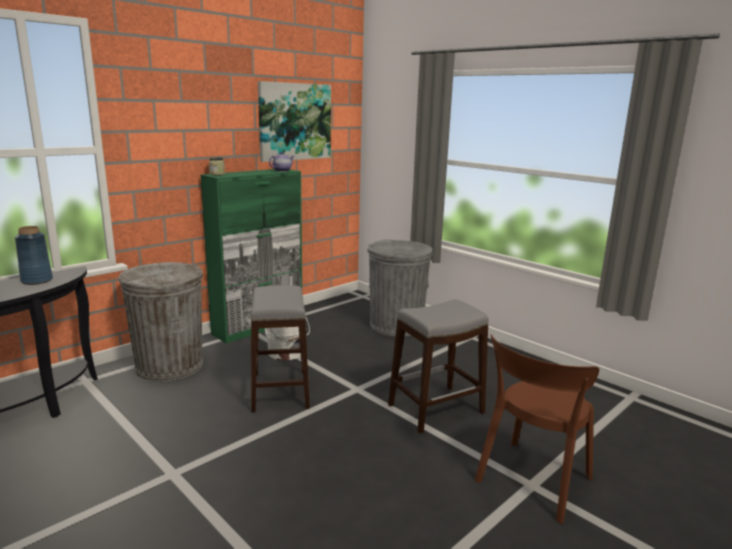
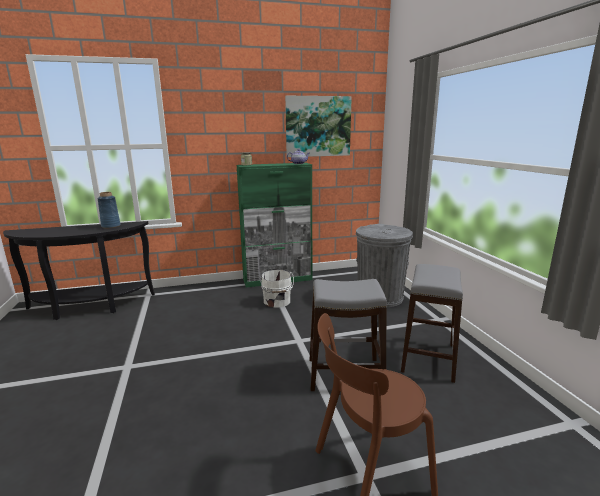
camera: 30 degrees right, 0 degrees up
(170, 365) = (199, 295): grey trash can -> none
(279, 391) = (244, 328): grey stool -> grey stool (428, 358)

